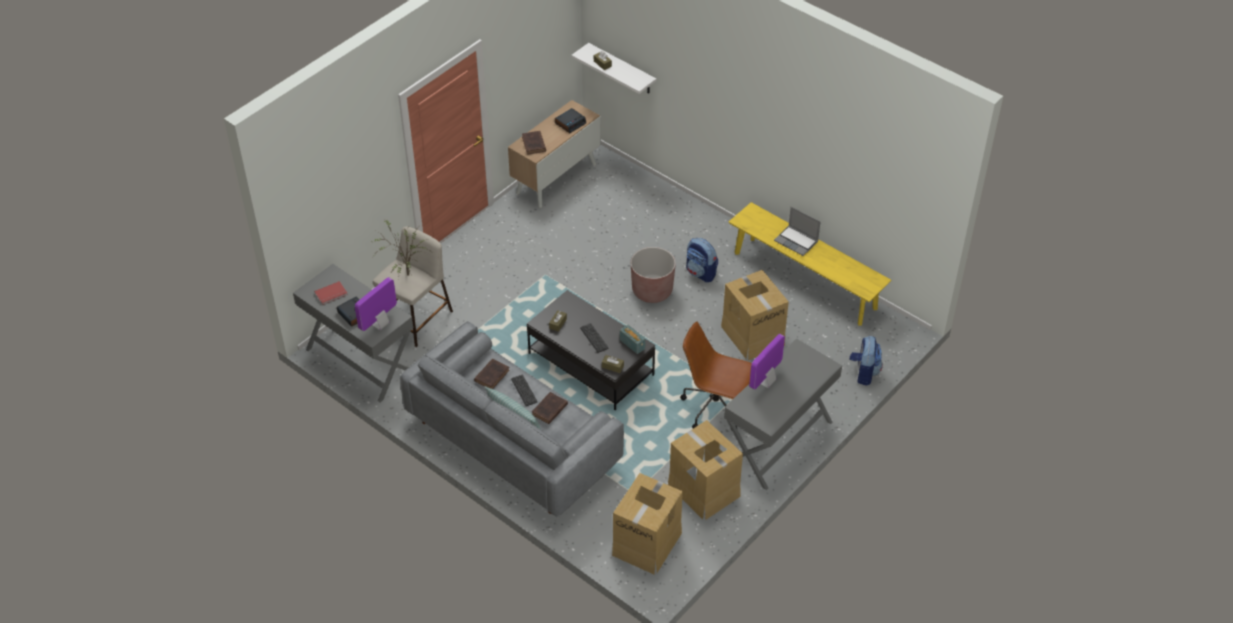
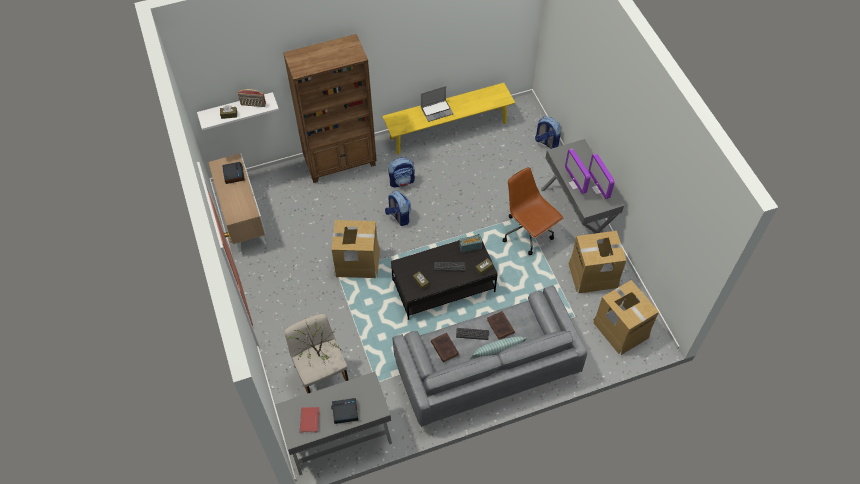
camera: 60 degrees left, 10 degrees up
(380, 324) = (368, 398): monitor -> monitor (598, 189)
(534, 144) = (238, 208): brown book -> none
(628, 73) = (253, 104): none -> radio
(652, 290) = (398, 216): brown planter -> backpack
(685, 215) = (341, 162): none -> brown bookcase
(716, 408) = (528, 233): brown office chair -> brown office chair turned 90 degrees clockwise
(753, 335) = (477, 181): cardboard box -> cardboard box (357, 262)

